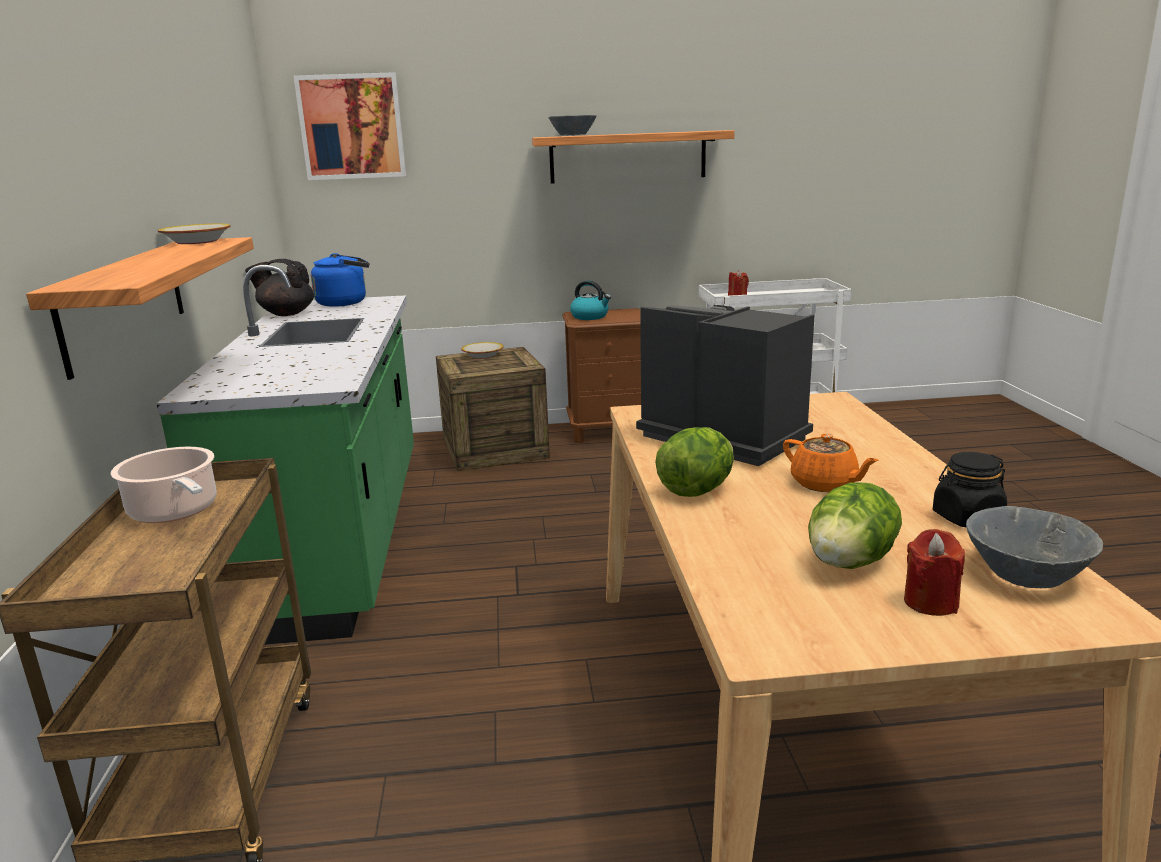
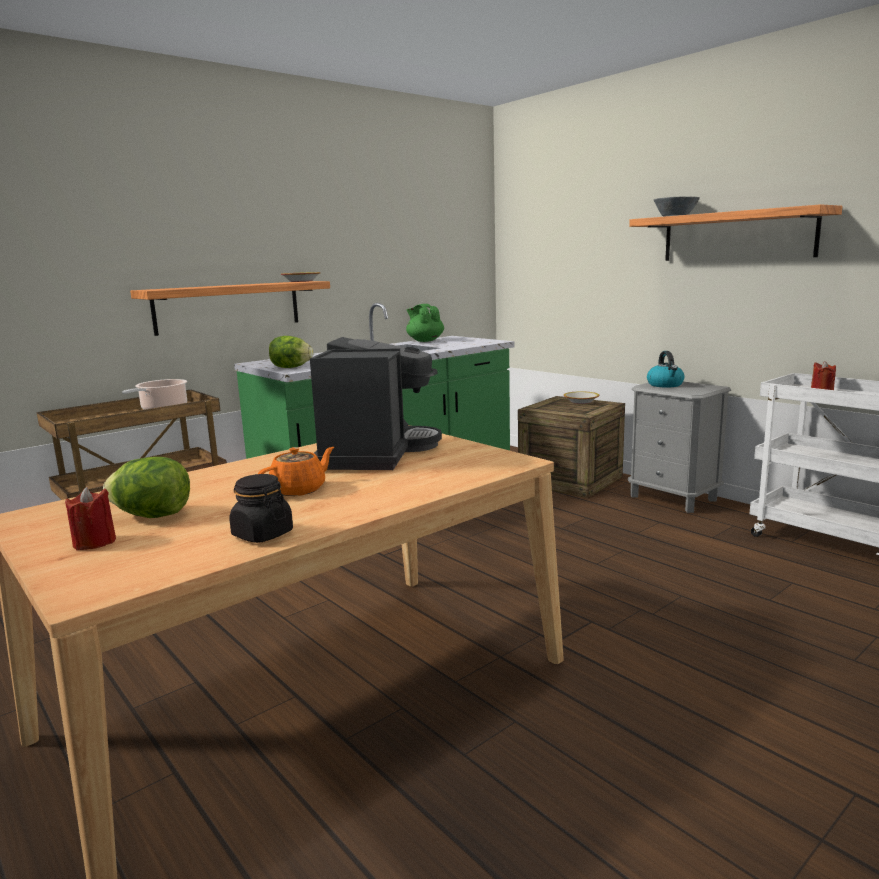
camera: 55 degrees right, 5 degrees down
(286, 314) = (425, 341): black teapot -> green teapot
(345, 303) = (470, 340): blue kettle -> none
(352, 127) = (536, 215): picture -> none
(608, 432) = (673, 498): brown nightstand -> grey nightstand
(696, 490) = (257, 466): lettuce -> lettuce (291, 368)
(825, 484) = (299, 490): orange teapot -> orange teapot turned 150 degrees counterclockwise
(1025, 574) = (154, 563): grey bowl -> none

